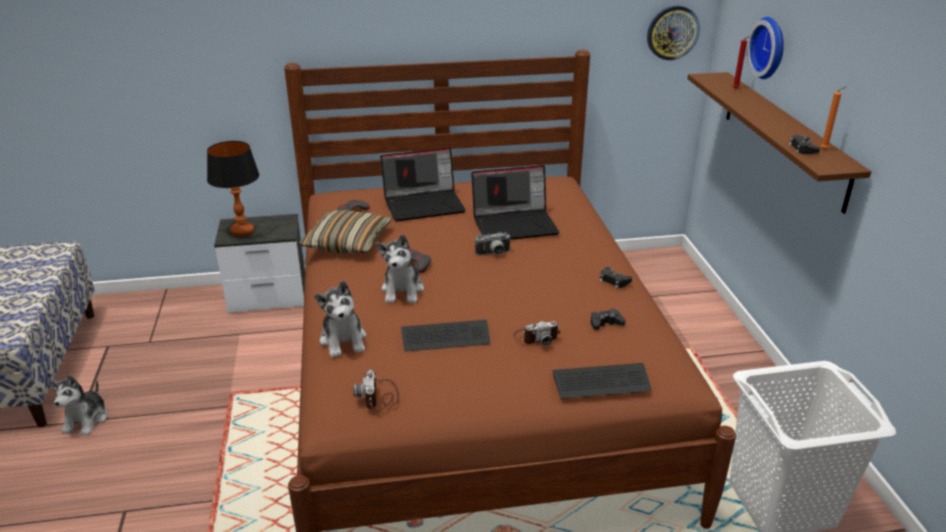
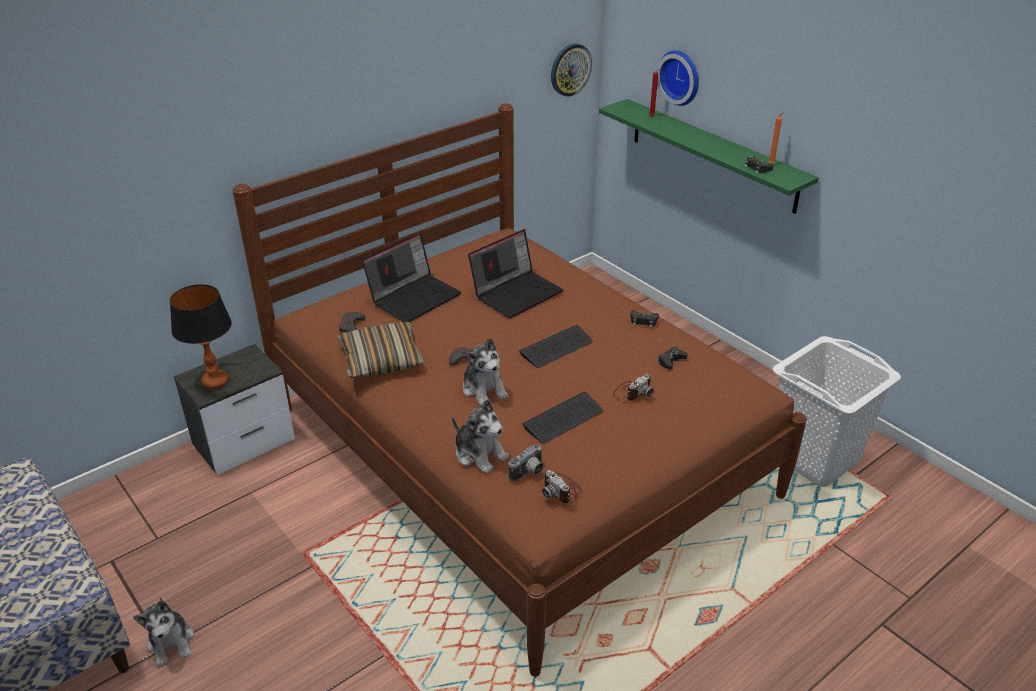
camera: 30 degrees left, 5 degrees up
(493, 254) = (526, 328): camera -> camera (529, 473)
(601, 382) = (711, 412): keyboard -> keyboard (556, 348)
(783, 137) = (712, 155): brown shelf -> green shelf

